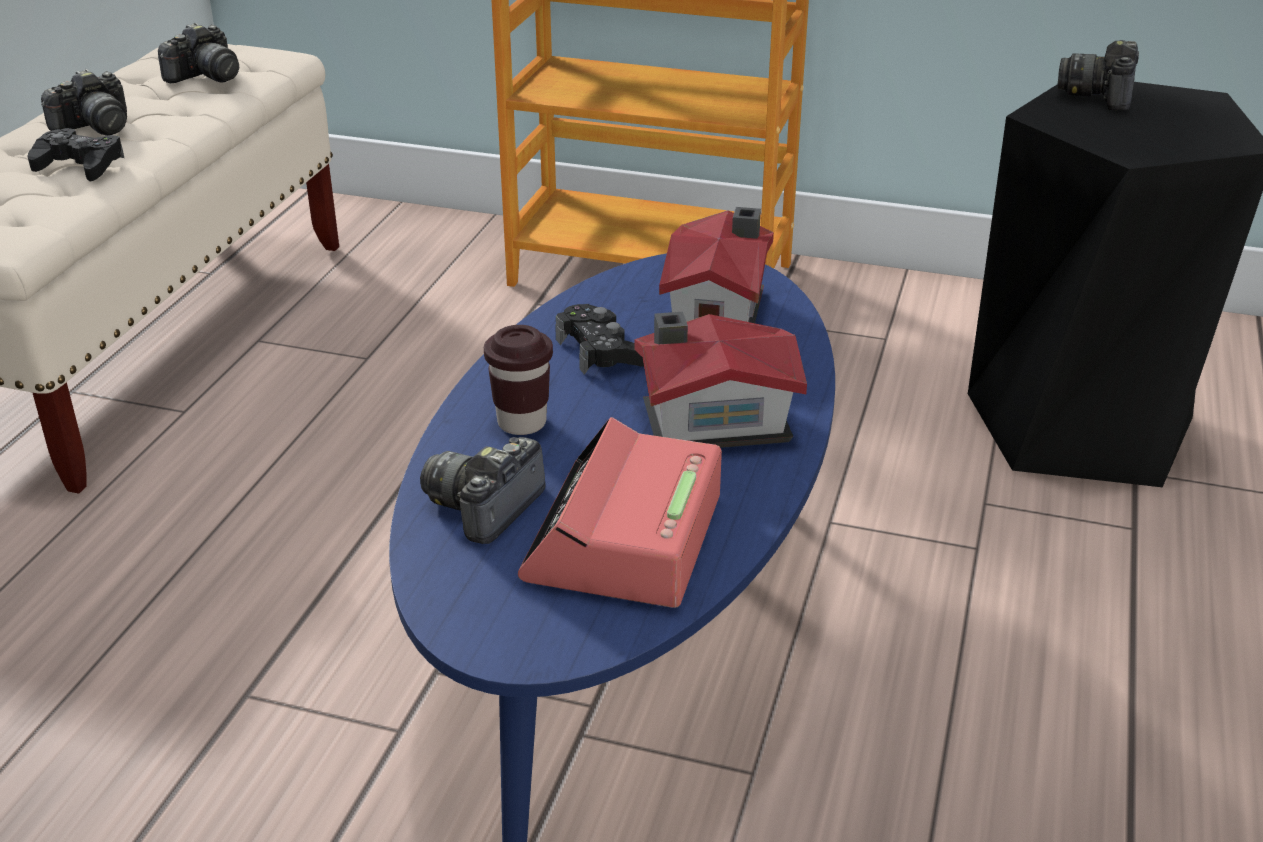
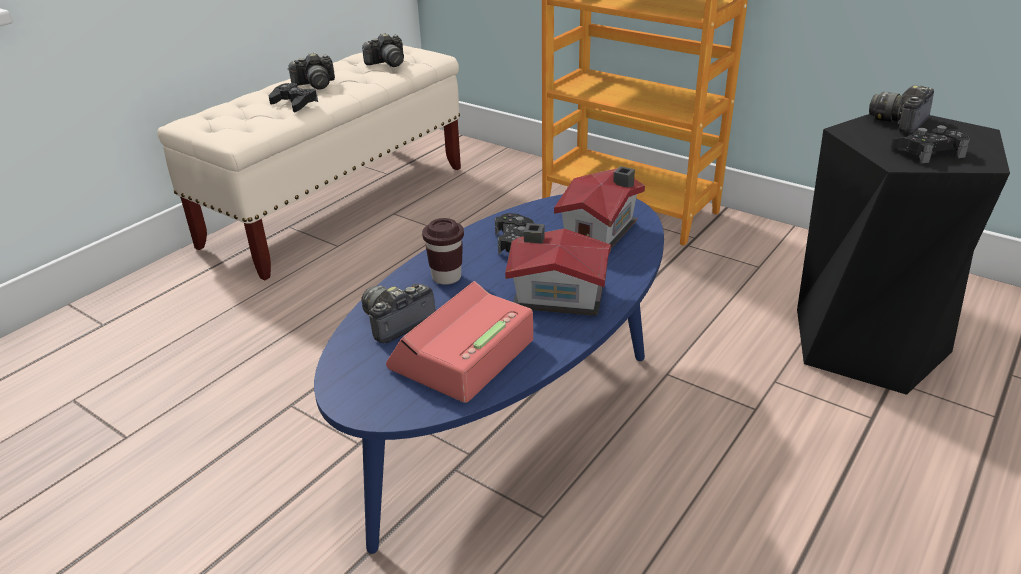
camera: 20 degrees right, 0 degrees up
(1162, 135) = (928, 152): none -> black game controller

